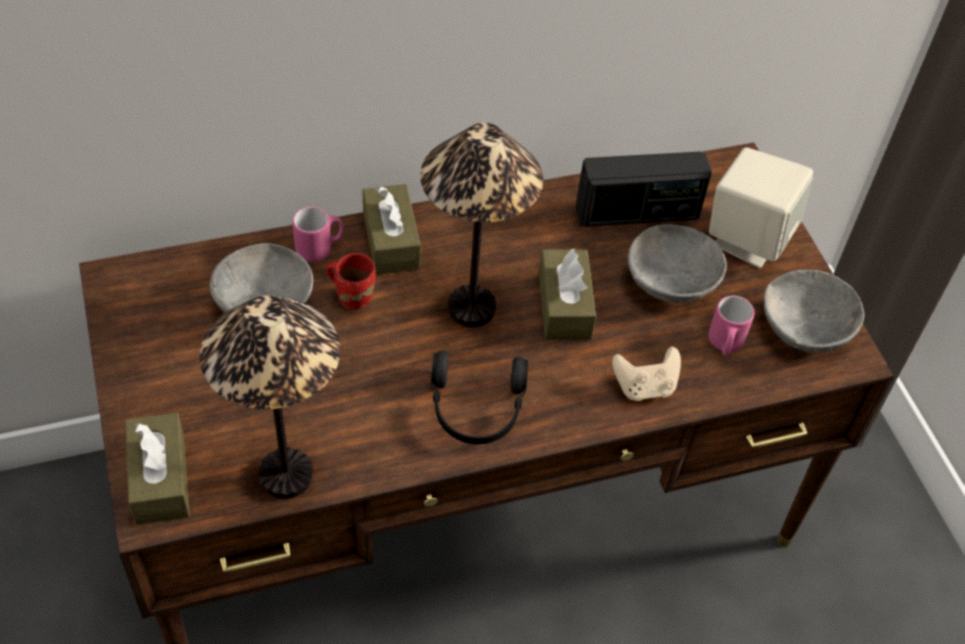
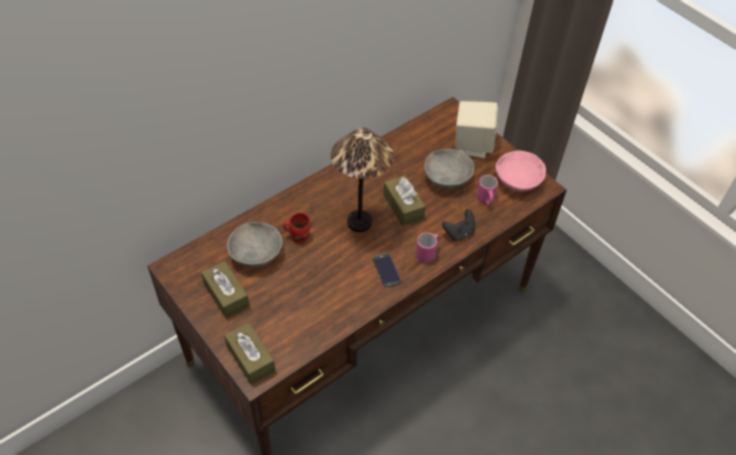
camera: 20 degrees left, 0 degrees up
(286, 477) = (312, 335): table lamp -> none
(320, 248) = (269, 217): pink mug -> pink mug (427, 253)
(391, 241) = (303, 202): brown tissue box -> brown tissue box (226, 295)
(476, 408) = (386, 270): black headphones -> phone
(637, 213) = (415, 149): radio -> none
(644, 387) = (459, 233): beige game controller -> black game controller
(806, 328) = (518, 180): grey bowl -> pink bowl

